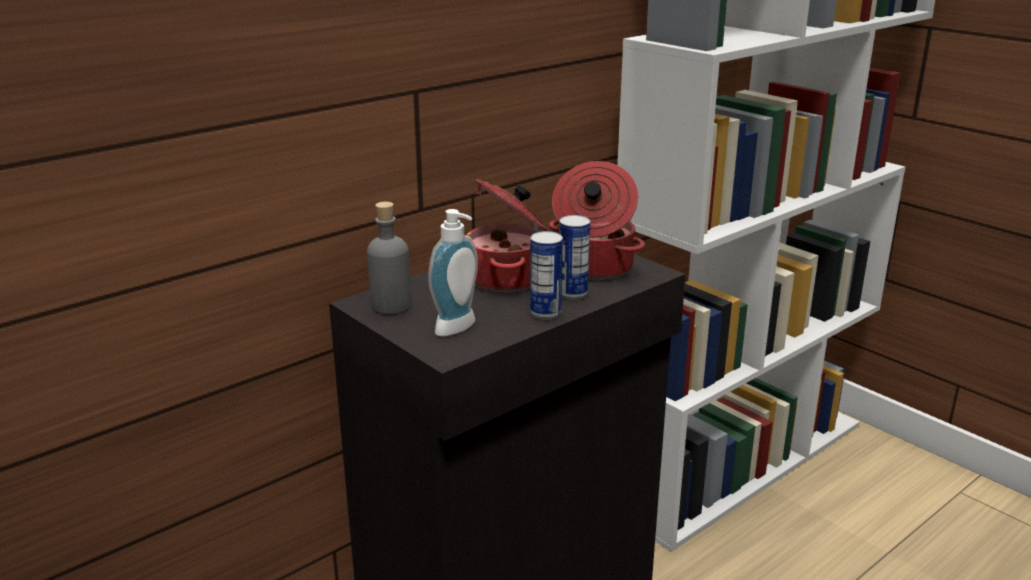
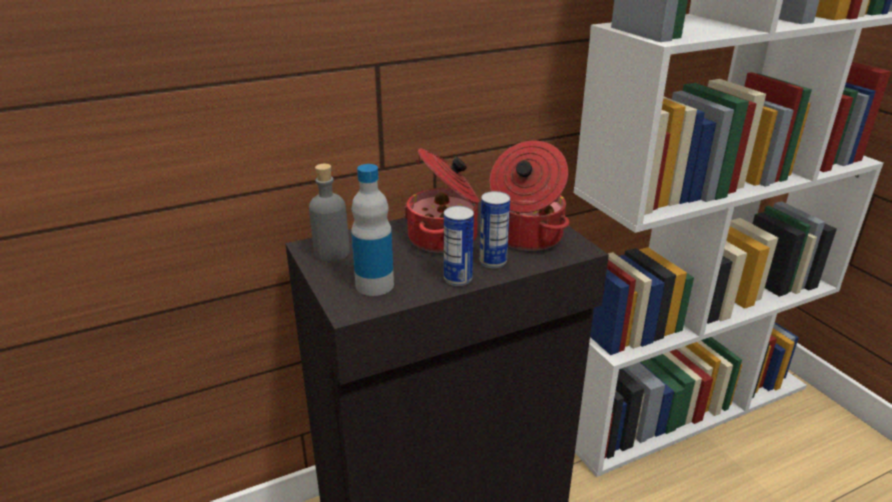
camera: 15 degrees right, 5 degrees up
(459, 329) = (374, 285): soap dispenser -> bottle

